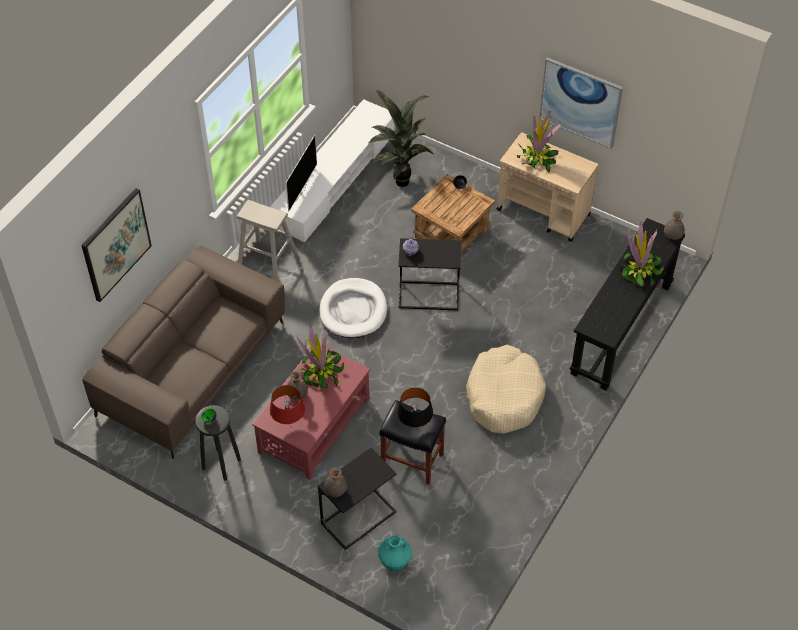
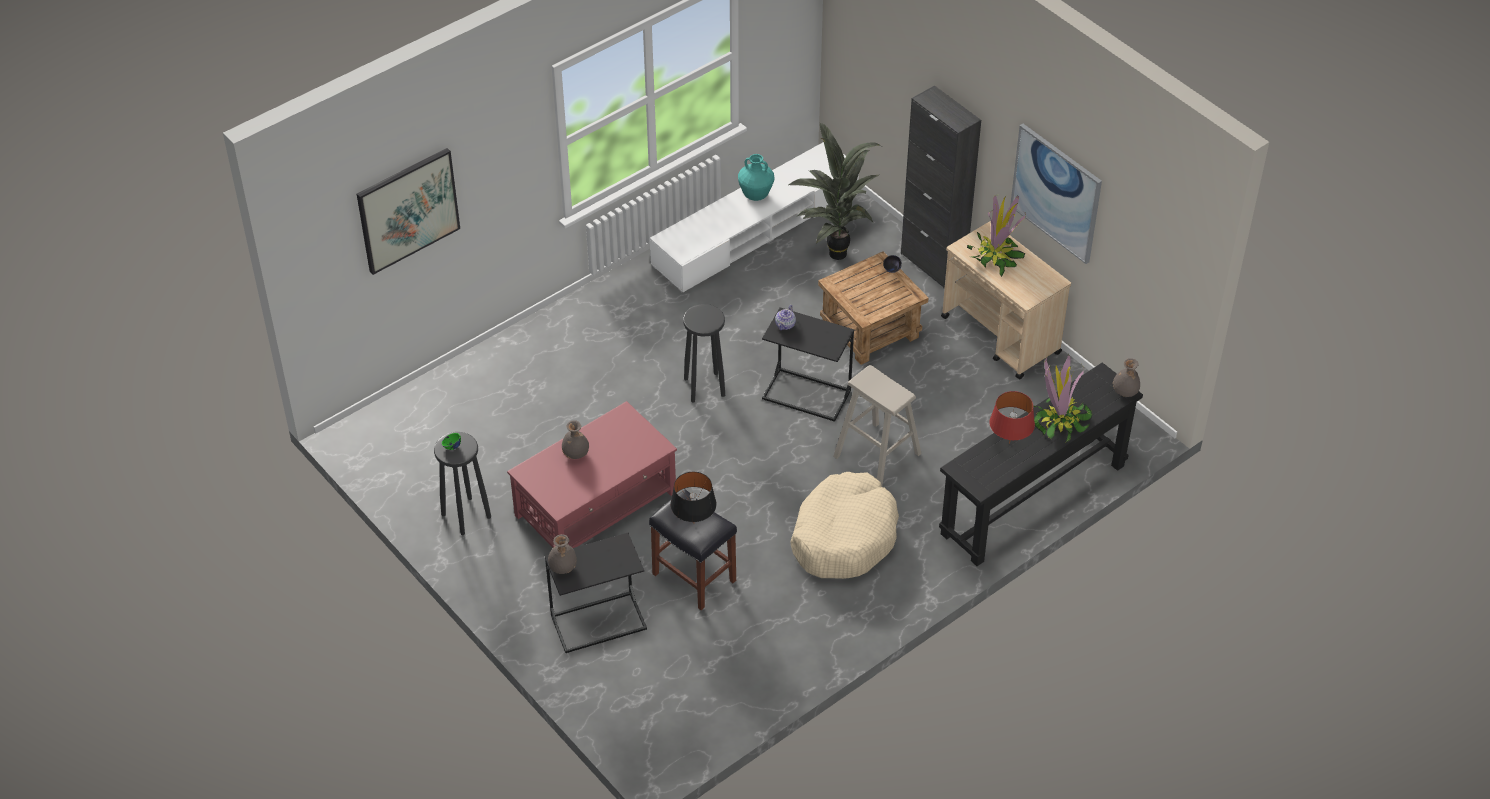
camera: 20 degrees right, 5 degrees down
(192, 369) = (482, 401): brown sofa -> none
(267, 262) = (627, 303): beige stool -> beige stool (877, 455)
(288, 422) = (550, 481): red table lamp -> red table lamp (1009, 443)
(300, 190) = (696, 227): television -> none
(320, 371) = (616, 435): potted plant -> none
(353, 310) = (705, 387): white dog bed -> black stool
(394, 563) = (617, 685): turquoise vase -> turquoise vase (755, 195)
(472, 172) = (933, 264): none -> black cabinet

